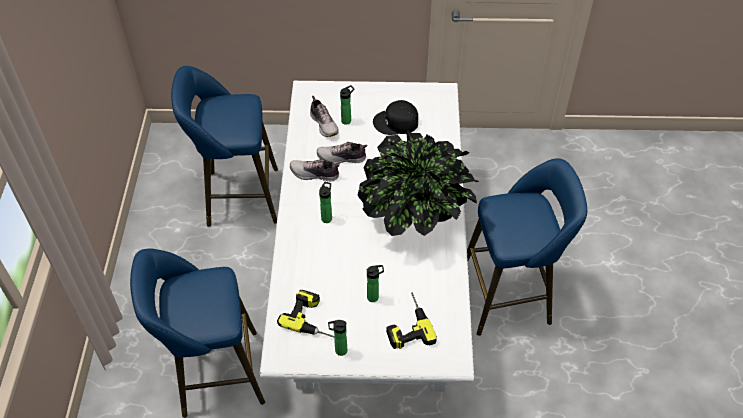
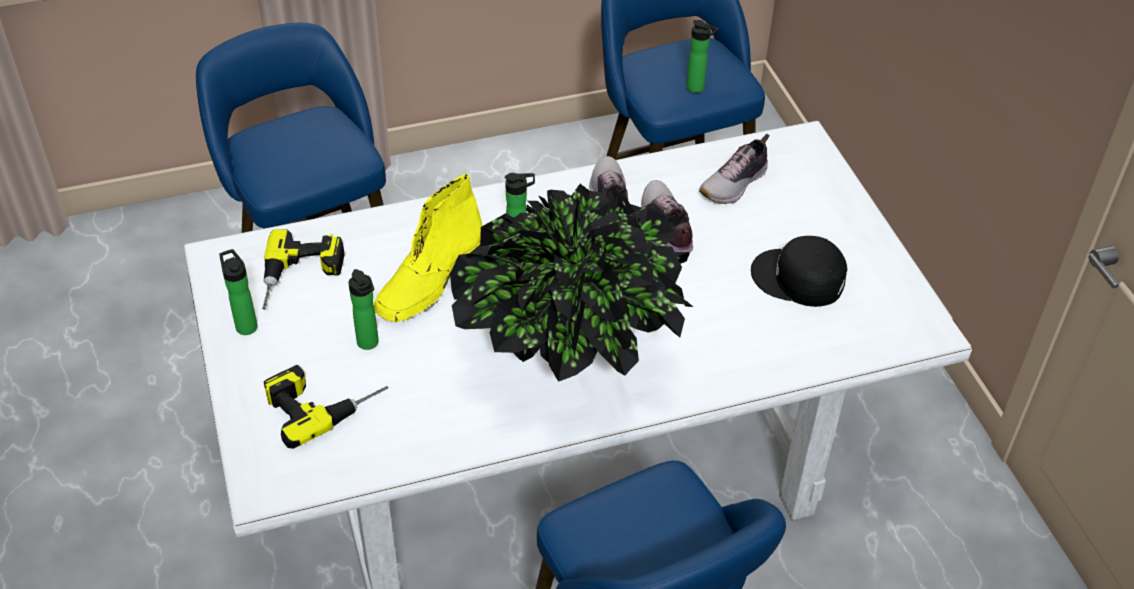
camera: 70 degrees right, 5 degrees down
(340, 261) = (430, 282): none -> yellow boot
(347, 120) = (763, 211): bottle -> bottle (697, 88)
(396, 122) = (798, 279): black cap -> black cap turned 45 degrees counterclockwise

